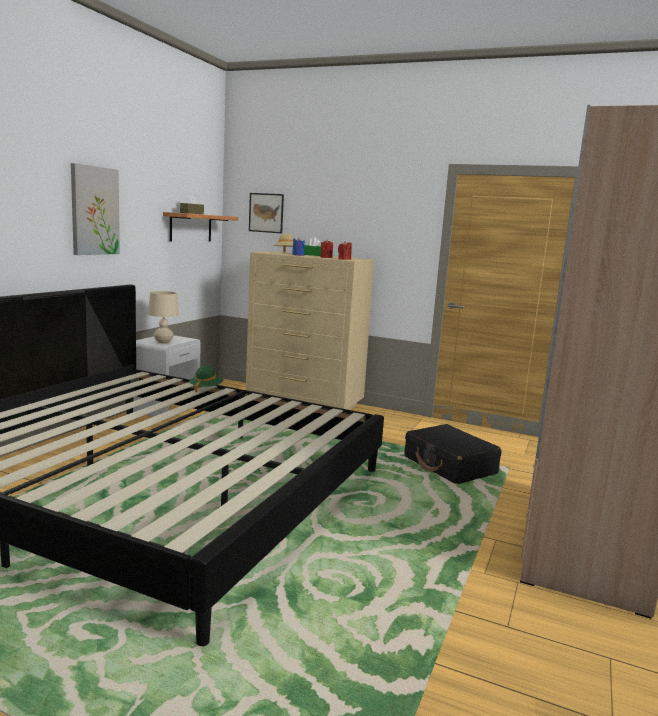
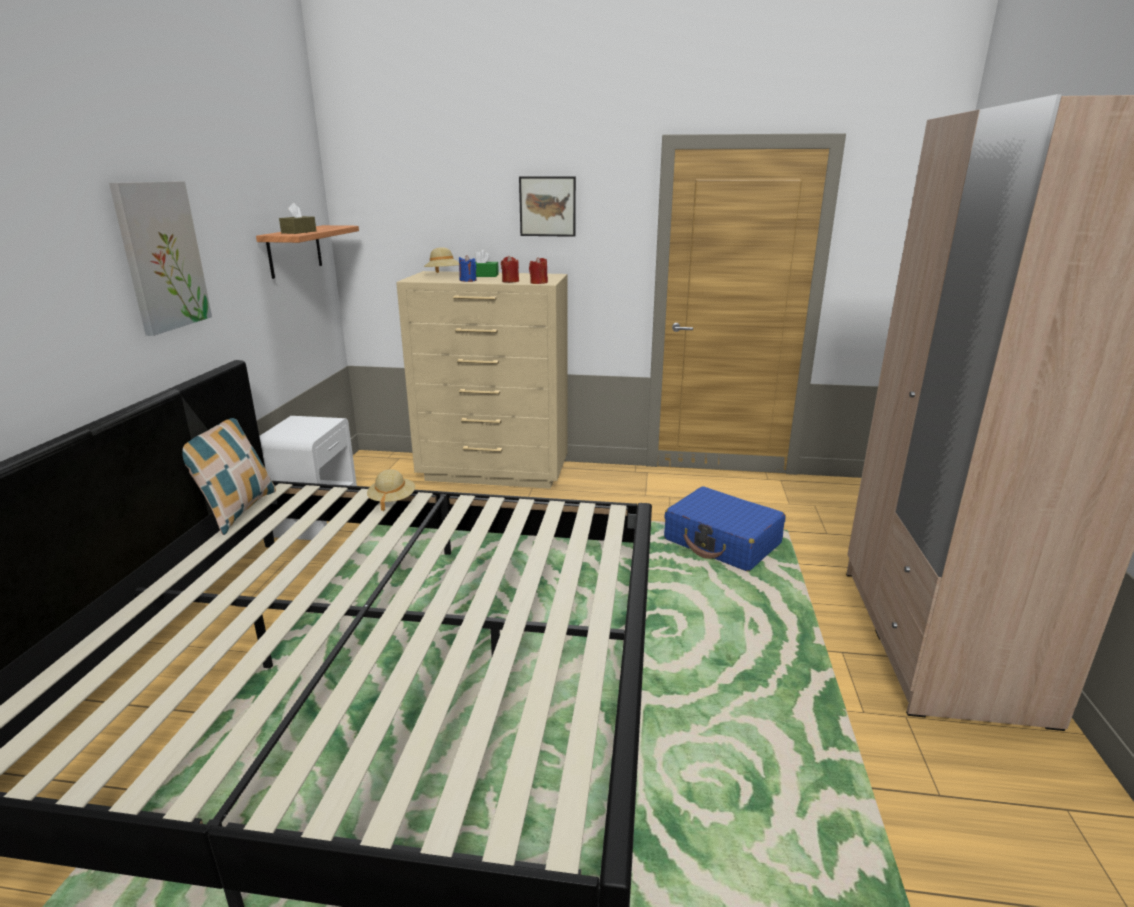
camera: 15 degrees left, 10 degrees up
(107, 379) = (237, 510): none -> pillow
(163, 342) = (301, 435): beige table lamp -> none
(206, 388) = (392, 500): green hat -> beige hat
(266, 213) = (399, 216): picture -> picture (547, 206)
(449, 465) = (722, 542): black suitcase -> blue suitcase

